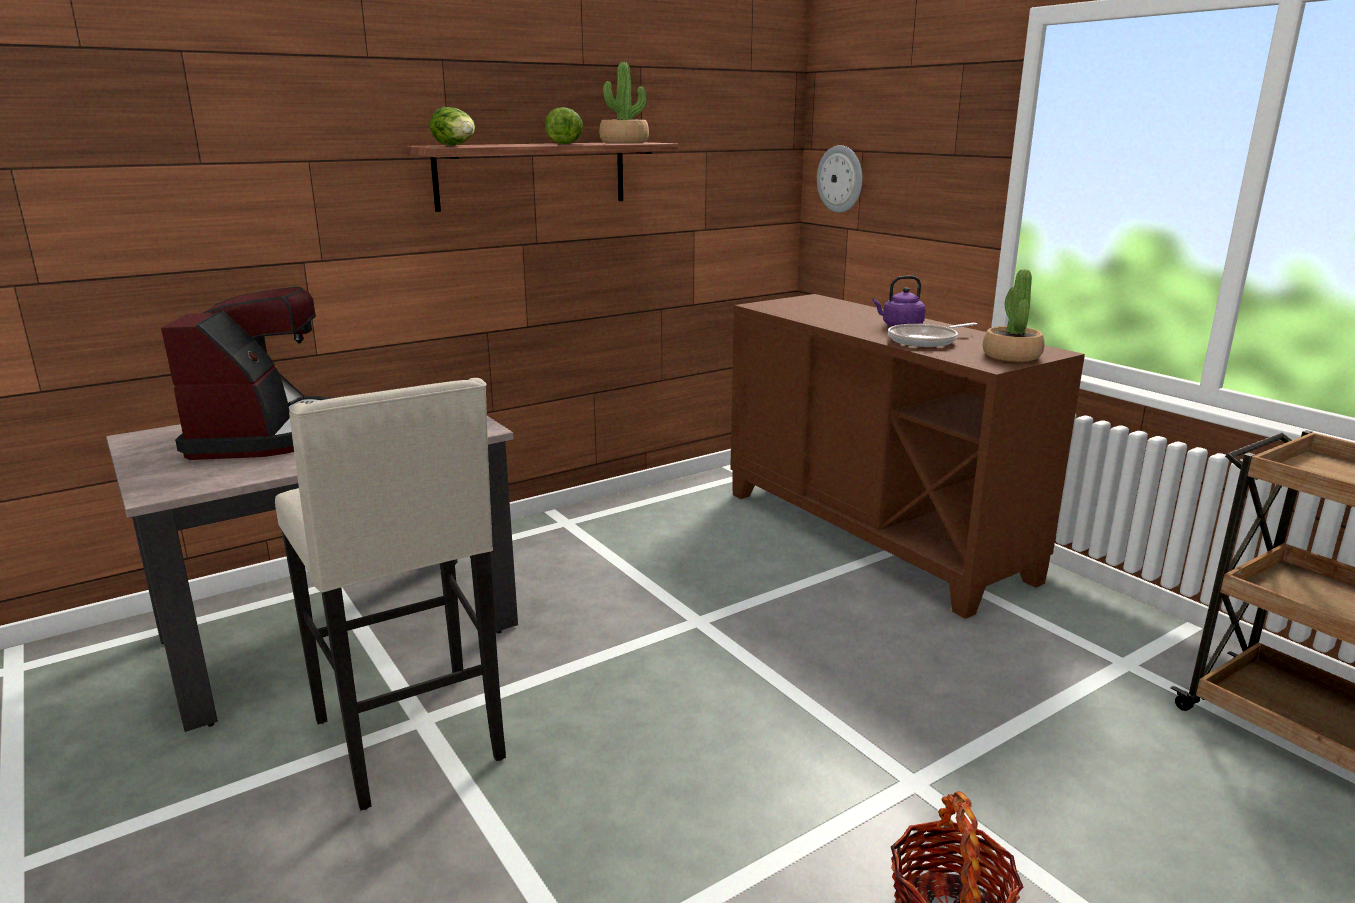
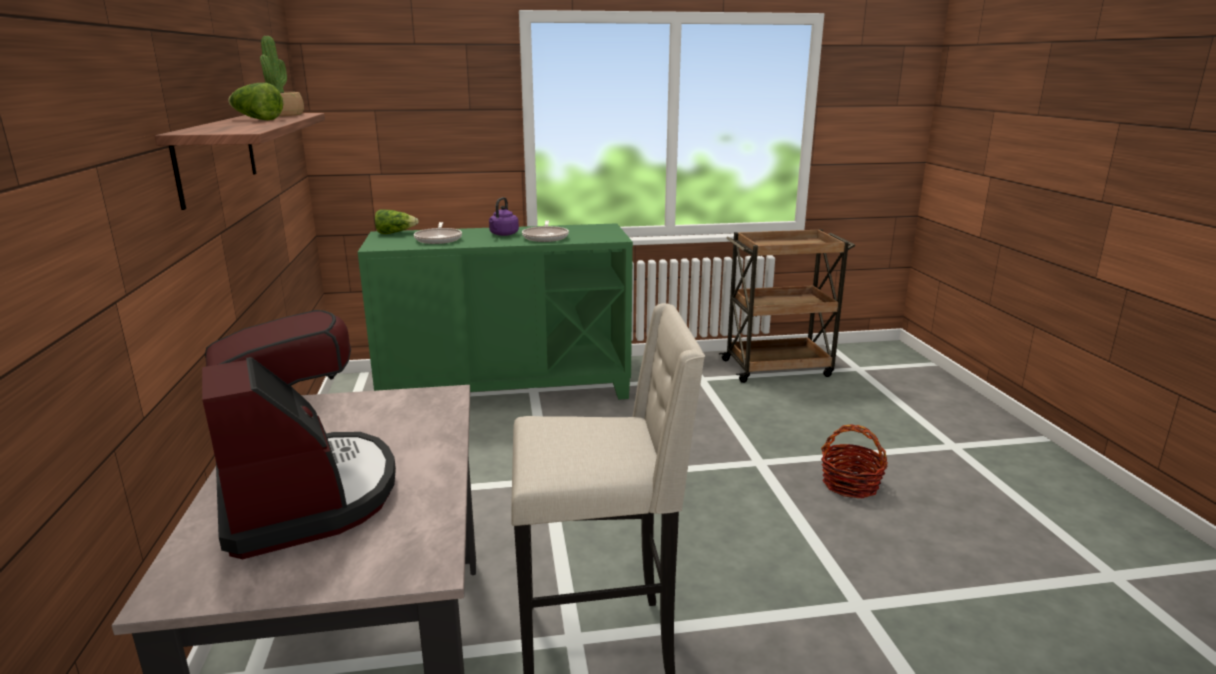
camera: 65 degrees left, 0 degrees up
(268, 434) = (306, 496): coffee machine -> coffee machine turned 45 degrees clockwise
(456, 146) = (231, 130): lettuce -> lettuce (395, 233)
(829, 313) = (439, 239): none -> frying pan
(840, 179) = (355, 134): wall clock -> none
(873, 534) = (506, 389): brown cabinet -> green cabinet
(1011, 356) = (603, 232): potted plant -> none

